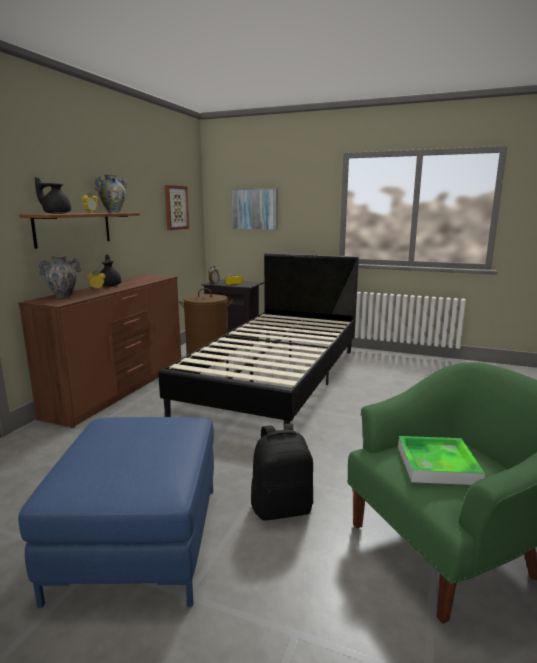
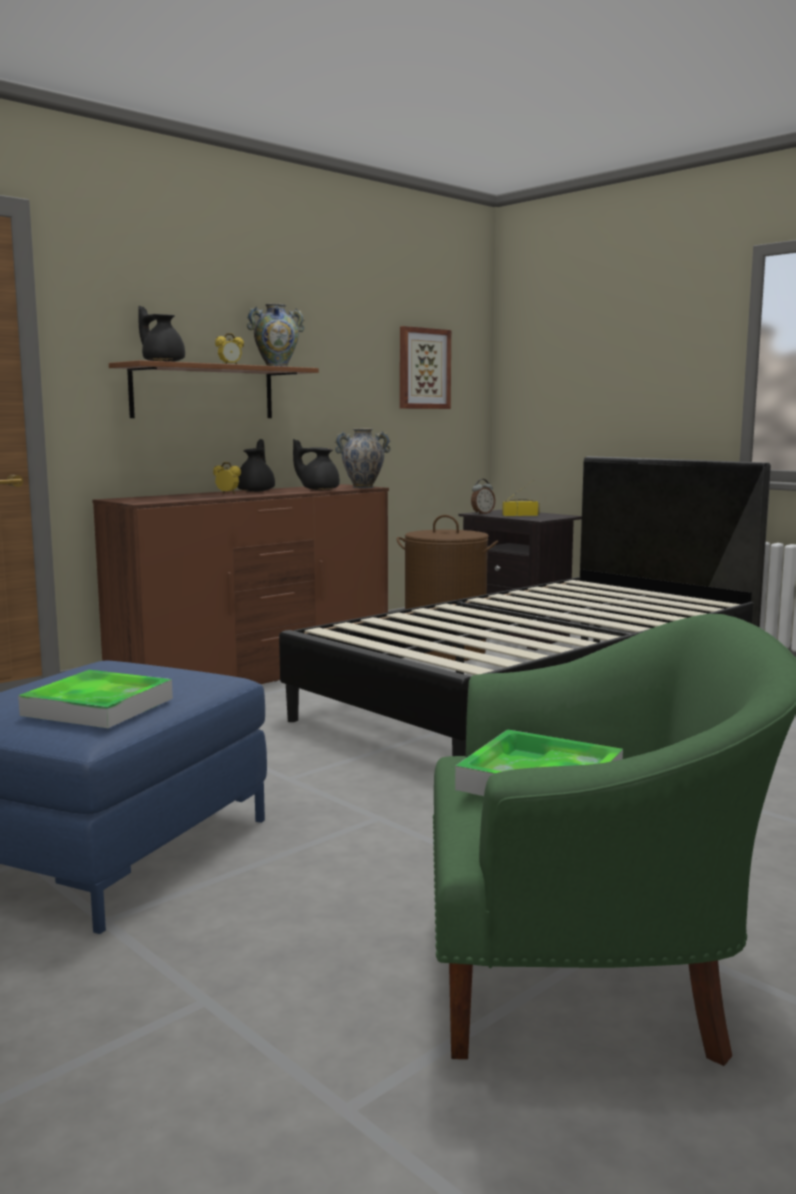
camera: 25 degrees right, 5 degrees down
(63, 297) = (161, 497): vase -> vase (363, 487)
(143, 281) = (318, 489): none -> black teapot
(152, 464) = (98, 707): none -> tray
(254, 209) = (580, 371): picture -> none
(282, 508) = (350, 862): black backpack -> none

